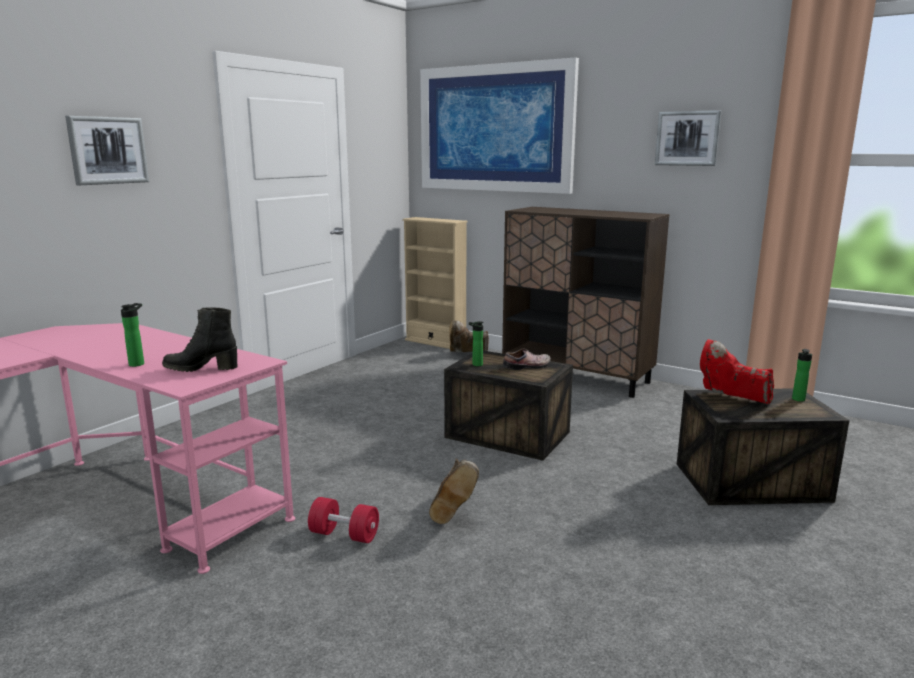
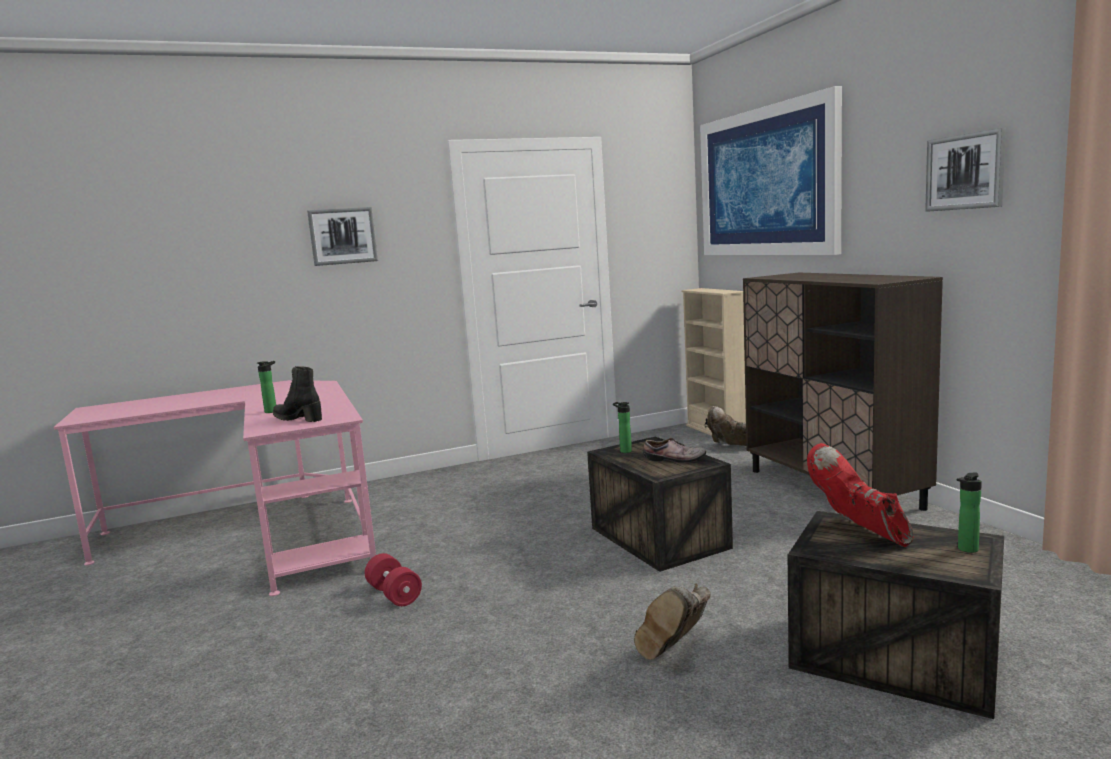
camera: 35 degrees right, 5 degrees down
(453, 512) = (503, 599): brown boot -> brown boot (676, 650)

